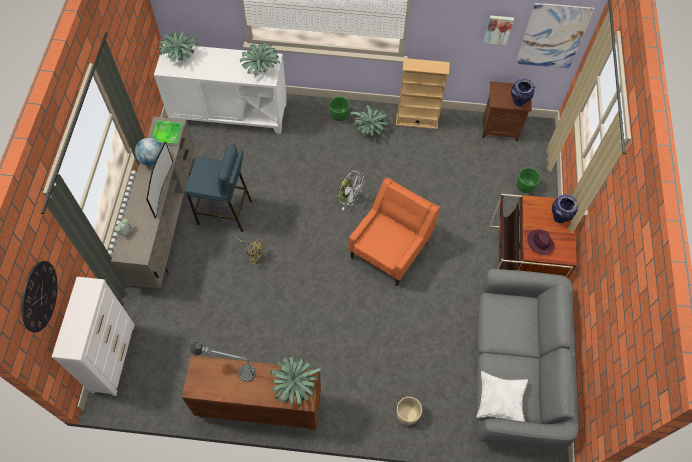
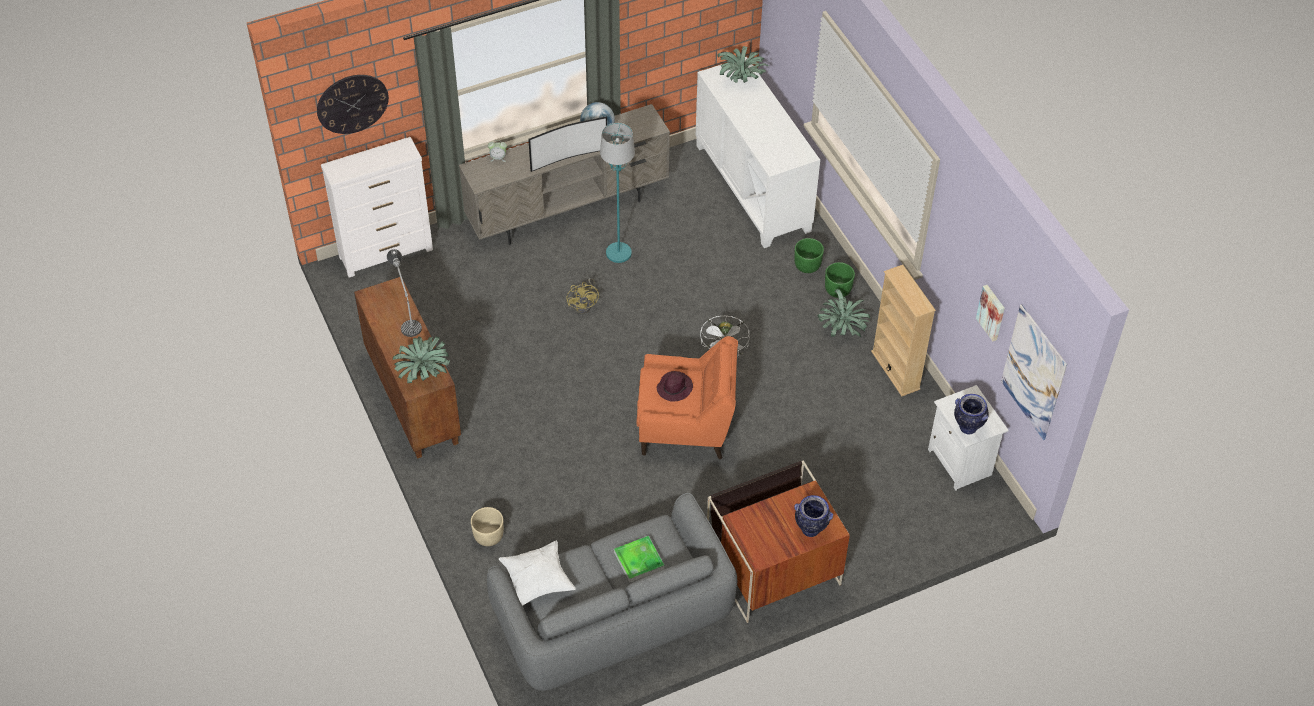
camera: 60 degrees right, 10 degrees down
(167, 134) = (638, 127): tray -> tray (639, 561)
(225, 213) = (618, 253): blue stool -> turquoise floor lamp
(261, 68) = (782, 152): potted plant -> none
(499, 127) = (961, 462): brown nightstand -> white nightstand
(525, 186) = (888, 528): green planter -> green planter (807, 265)
(540, 243) = (758, 523): purple hat -> purple hat (674, 387)

